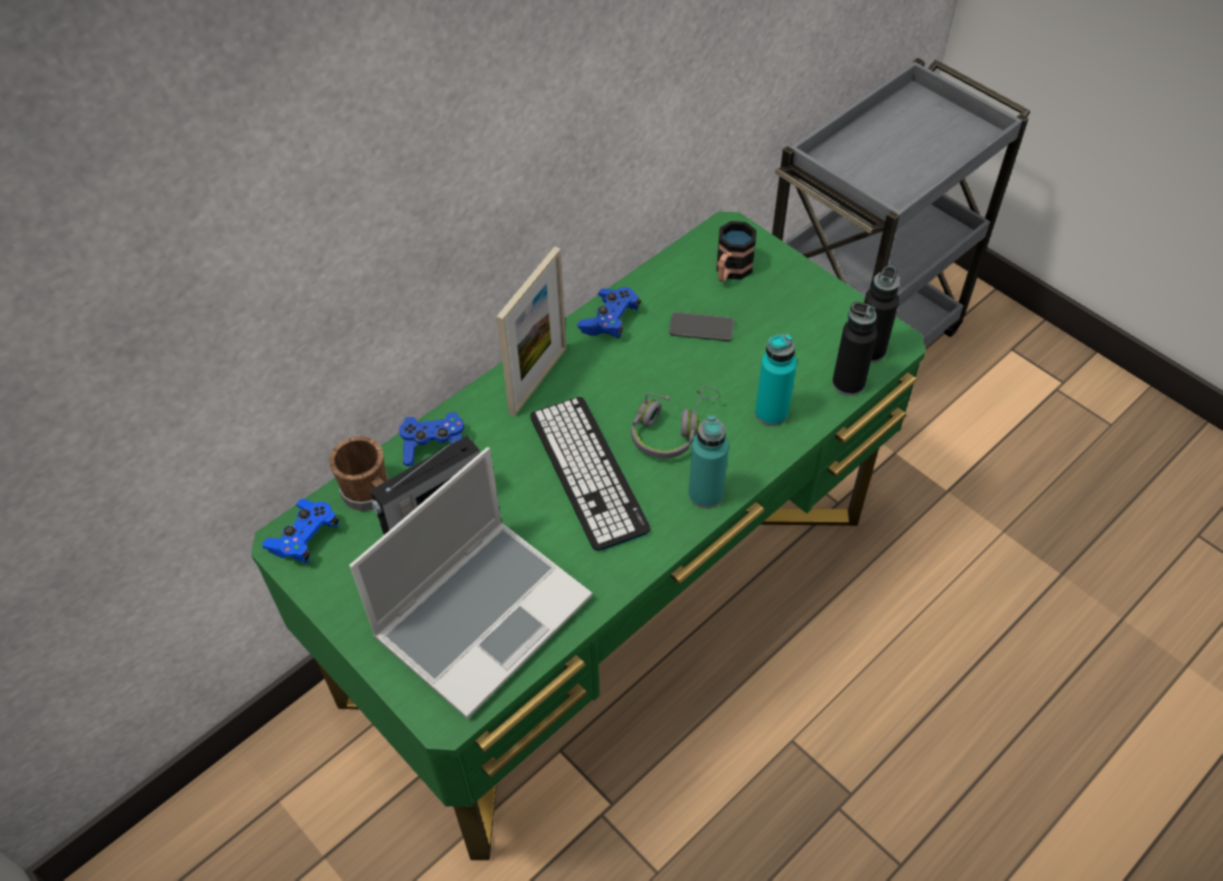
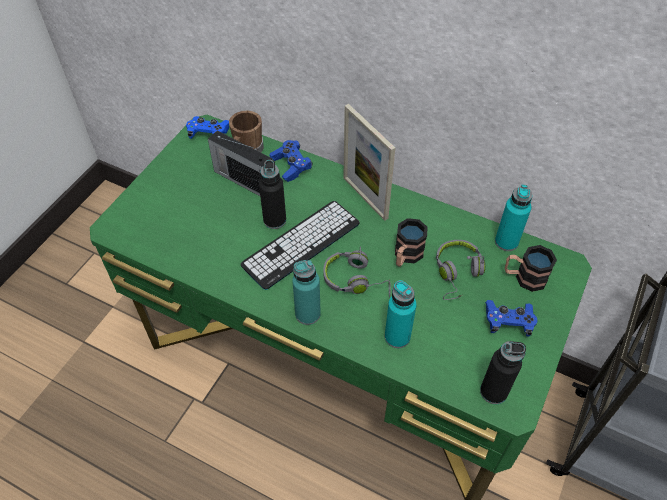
camera: 70 degrees right, 0 degrees up
(483, 614) = (180, 225): laptop -> none
(538, 380) = (365, 198): picture frame -> picture frame turned 45 degrees clockwise
(609, 320) = (435, 219): blue game controller -> blue game controller (508, 322)
(655, 368) = (406, 256): none -> mug
(673, 268) = (506, 242): none -> turquoise bottle
(701, 328) = (457, 273): phone -> grey headphones
(848, 383) = (451, 383): black bottle -> black bottle (274, 220)

